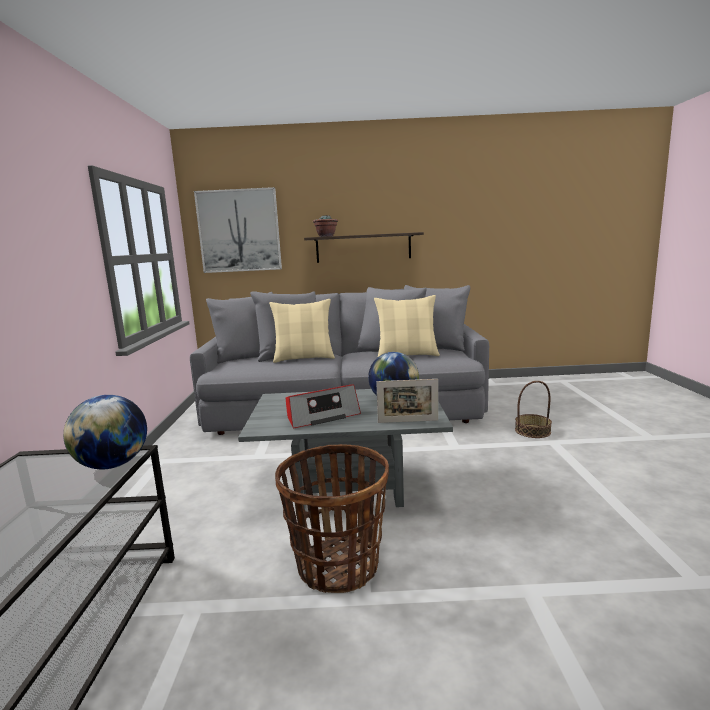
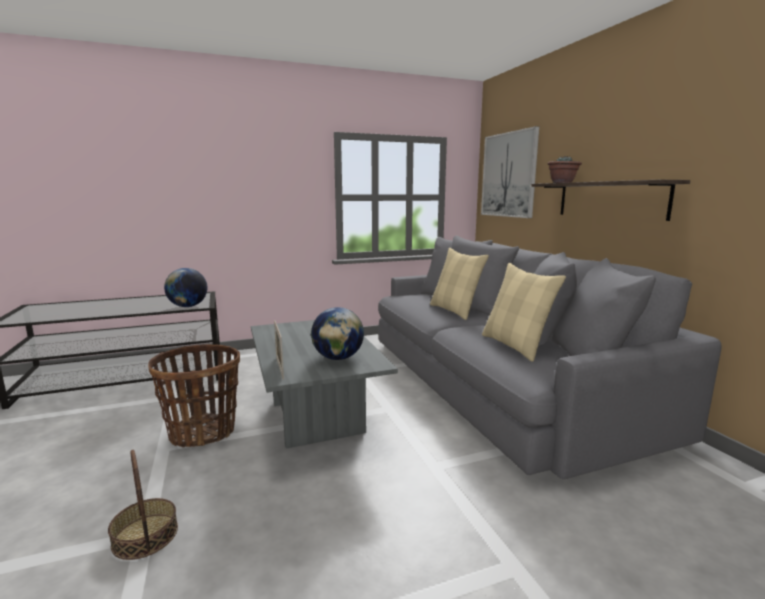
camera: 70 degrees right, 0 degrees up
(322, 416) = (292, 339): radio -> none
(532, 431) = (546, 541): basket -> basket (145, 536)

